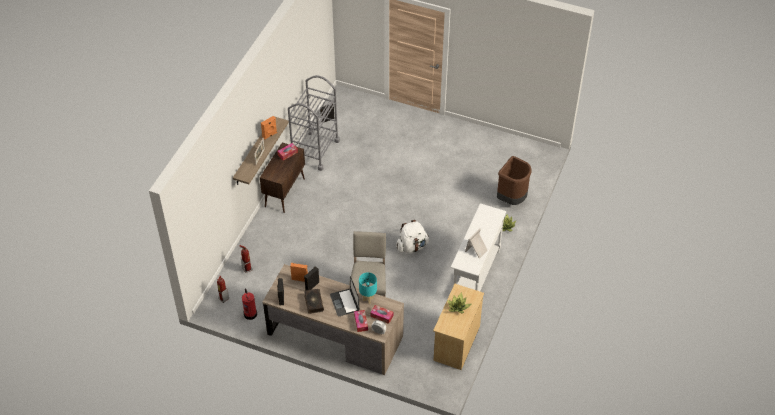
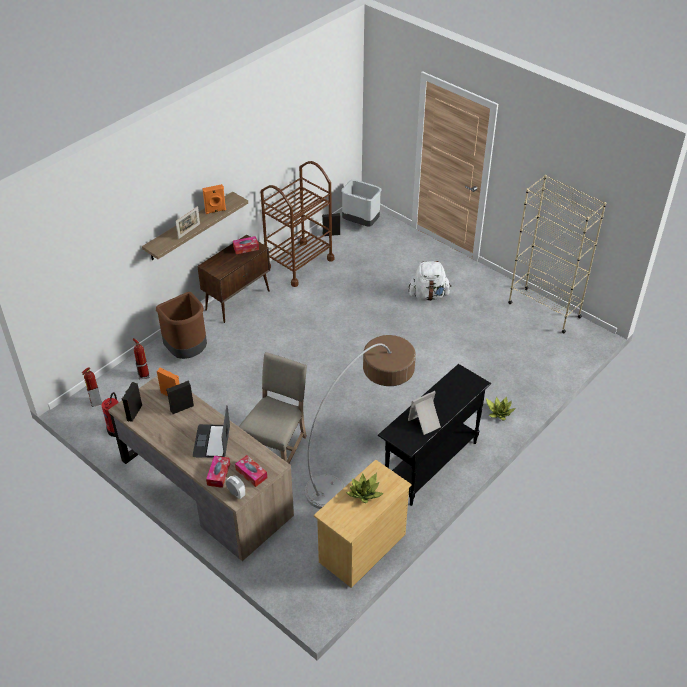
camera: 20 degrees right, 5 degrees down
(313, 303) = (171, 430): book -> none
(315, 150) = (299, 263): grey cart -> brown cart
(345, 104) = (361, 222): none -> grey trash can
(368, 299) = (244, 446): turquoise table lamp -> none
(412, 246) = (362, 404): white backpack -> white backpack (428, 295)
(429, 285) = (361, 459): none -> floor lamp
(475, 275) = (430, 464): white console table -> black console table
(505, 141) = (544, 310): none -> beige bookcase
(512, 199) = (522, 381): brown trash can -> brown trash can (188, 352)

